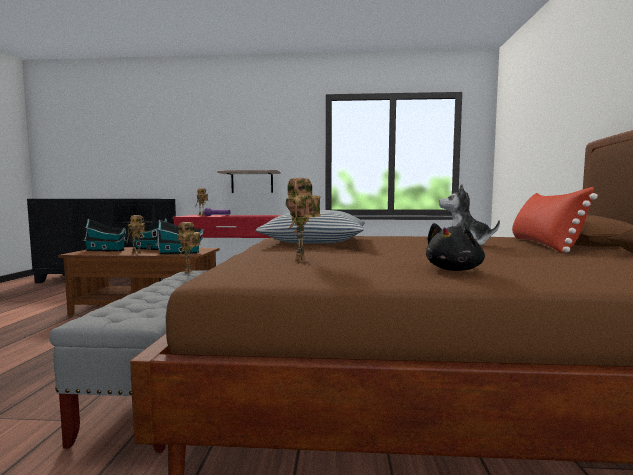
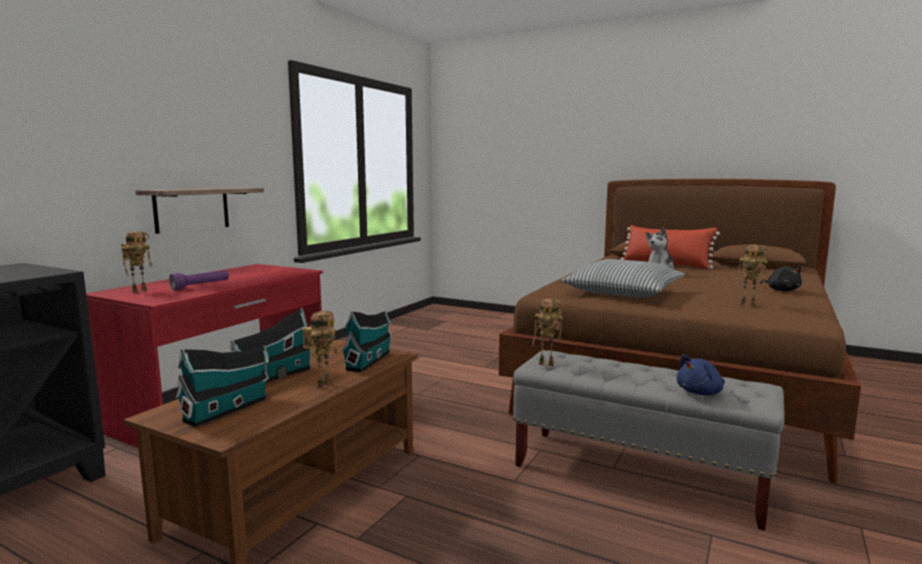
camera: 65 degrees left, 5 degrees up
(121, 303) = (700, 393): none -> blue plush toy

